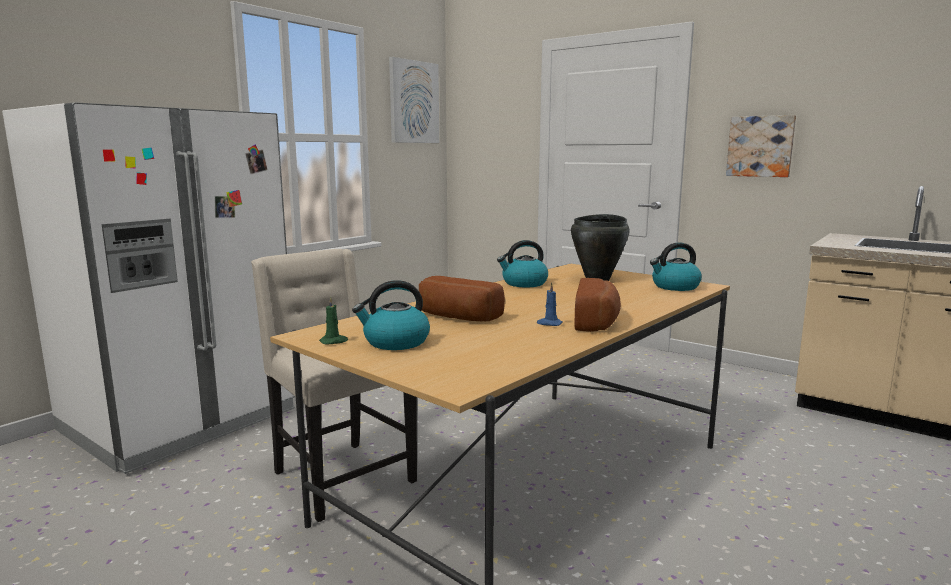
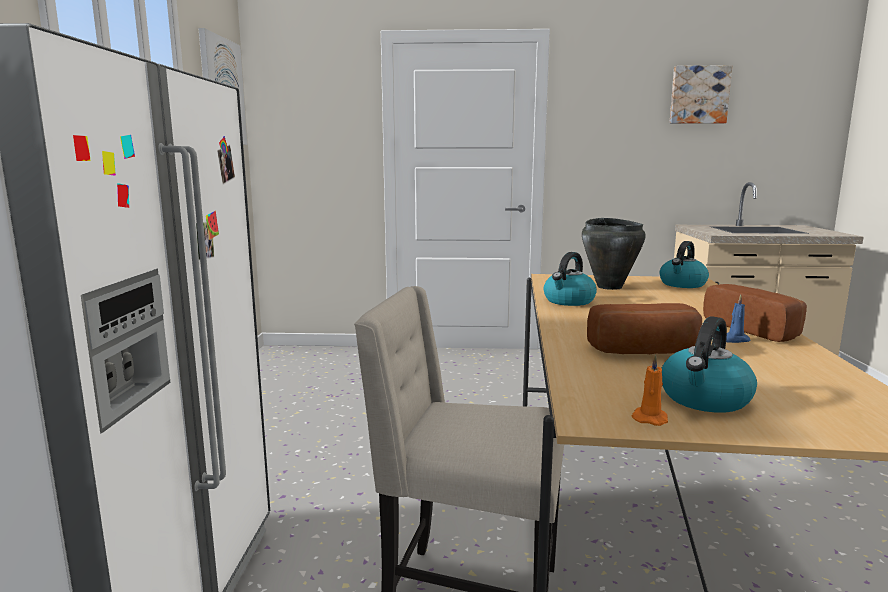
camera: 35 degrees left, 0 degrees up
(334, 341) = (650, 418): green candle -> orange candle
(760, 146) = (615, 150): picture -> picture (699, 95)

